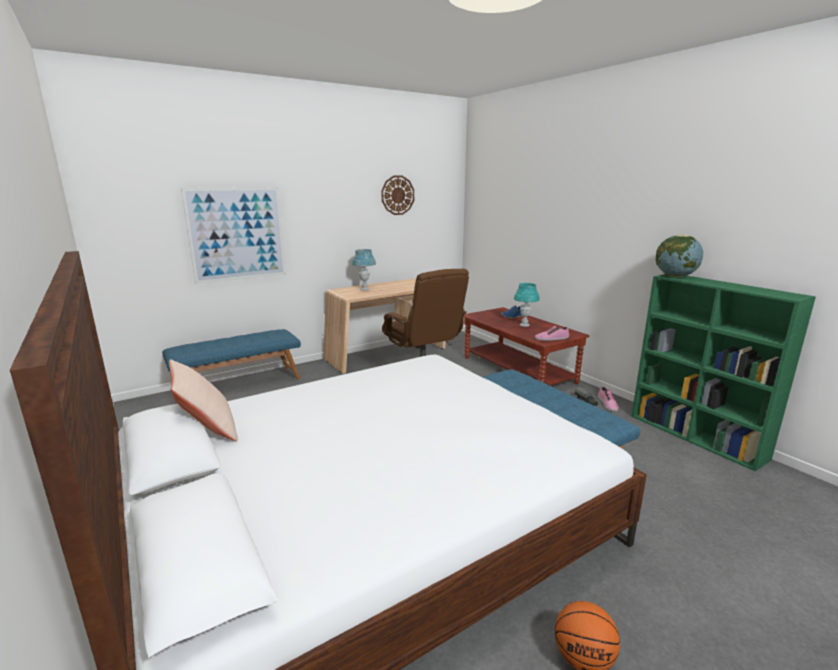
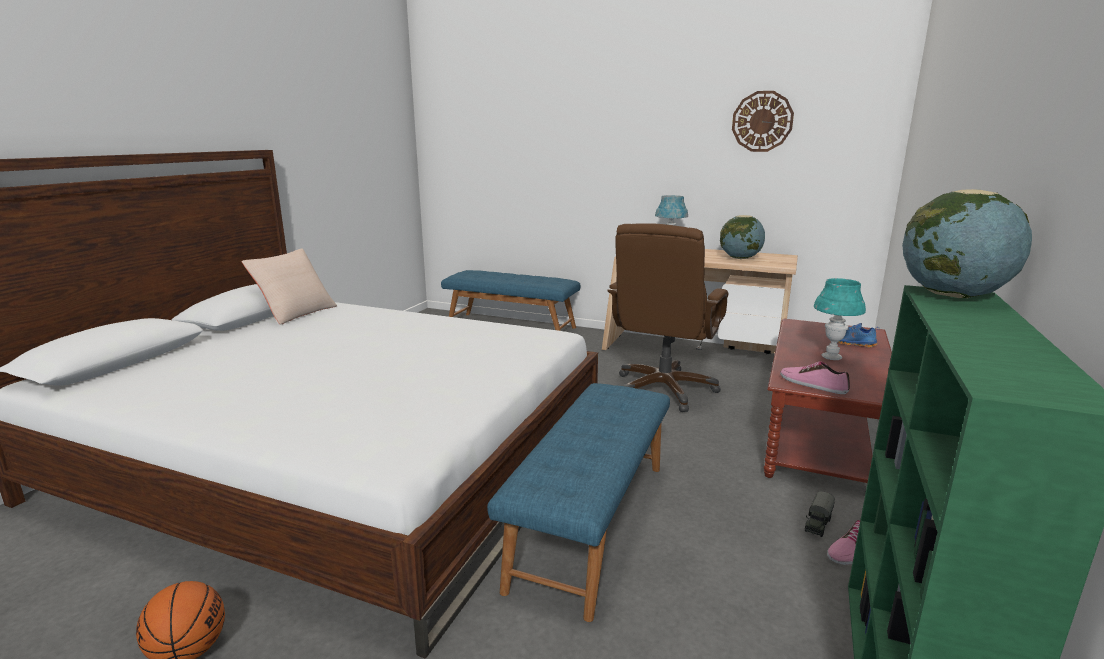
camera: 55 degrees right, 0 degrees up
(237, 234) = (540, 163): picture -> none
(411, 285) = (740, 258): none -> globe

